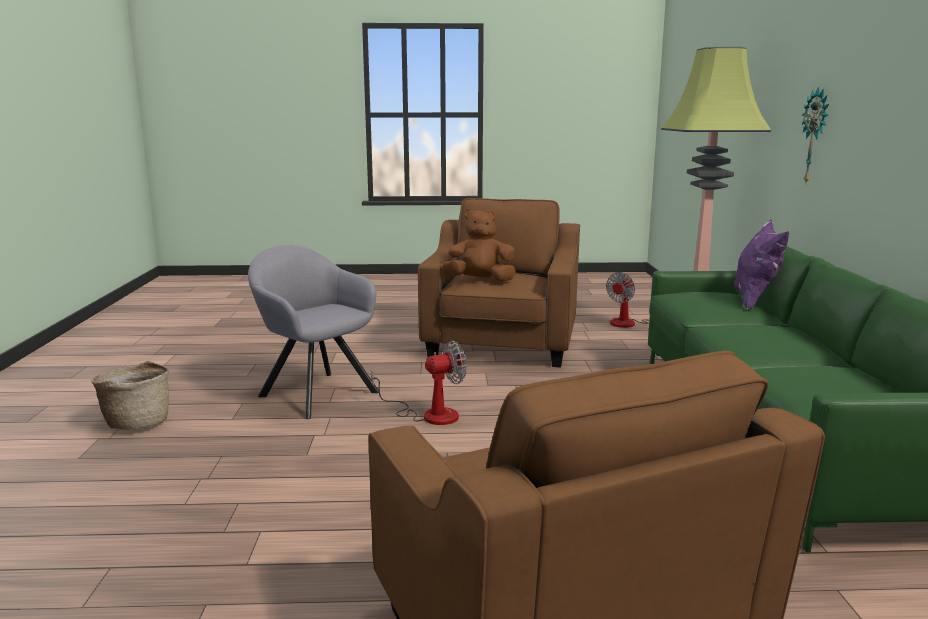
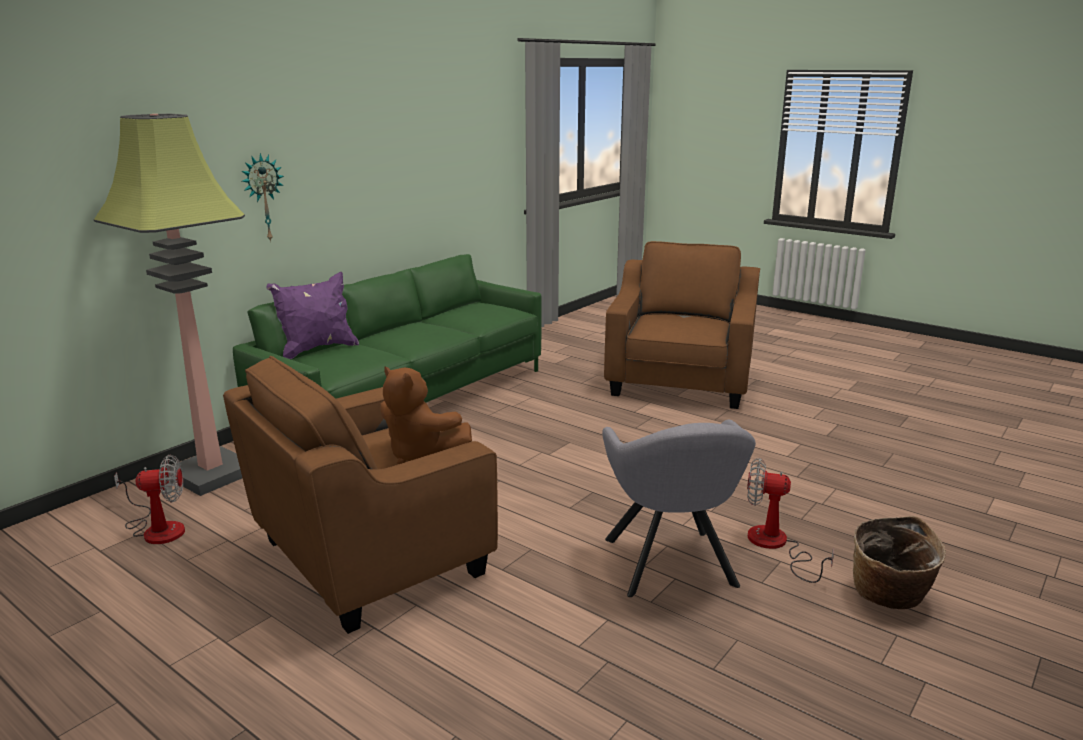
camera: 140 degrees left, 5 degrees up
(429, 414) = (594, 494): fan -> fan (775, 546)

